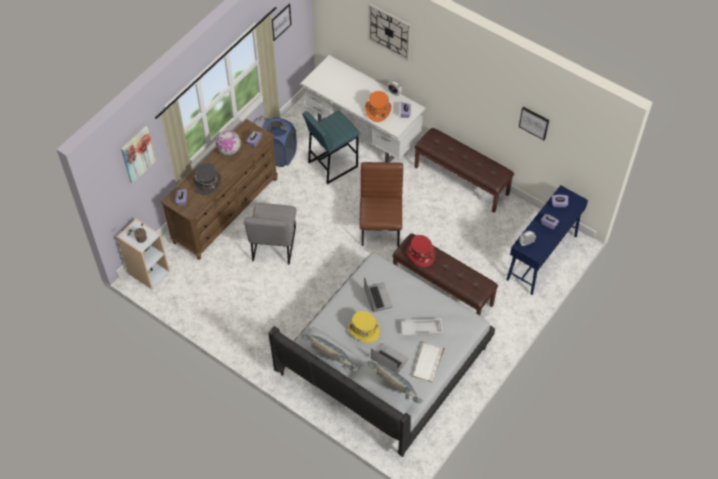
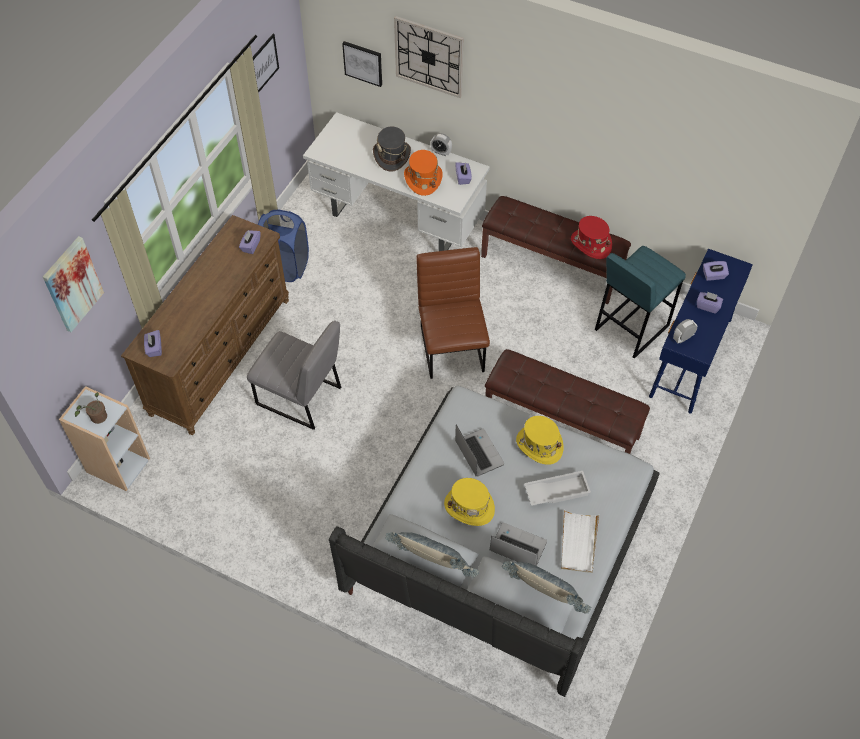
camera: 10 degrees left, 0 degrees up
(207, 183) = (190, 316): grey hat -> grey hat (392, 156)
(229, 150) = (215, 264): globe -> none
(273, 245) = (300, 397): grey chair -> grey chair turned 60 degrees counterclockwise
(332, 165) = (363, 269): turquoise stool -> turquoise stool (630, 328)
(417, 298) = (539, 445): none -> yellow hat
(420, 254) = (527, 378): red hat -> red hat (590, 244)
(534, 122) = (667, 159): picture -> picture (363, 63)

